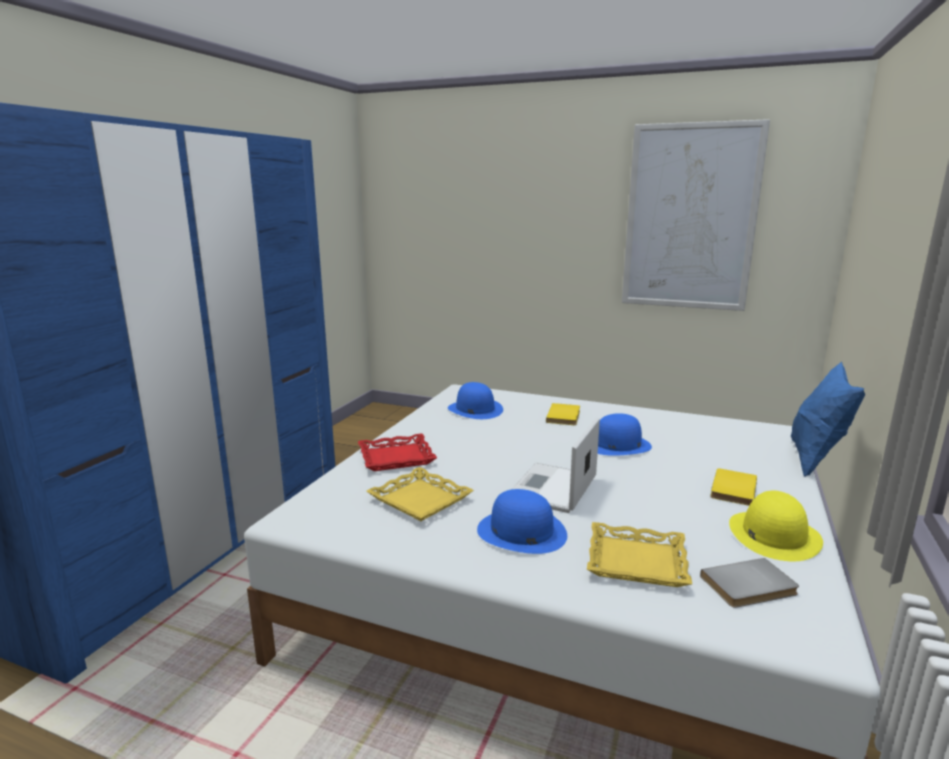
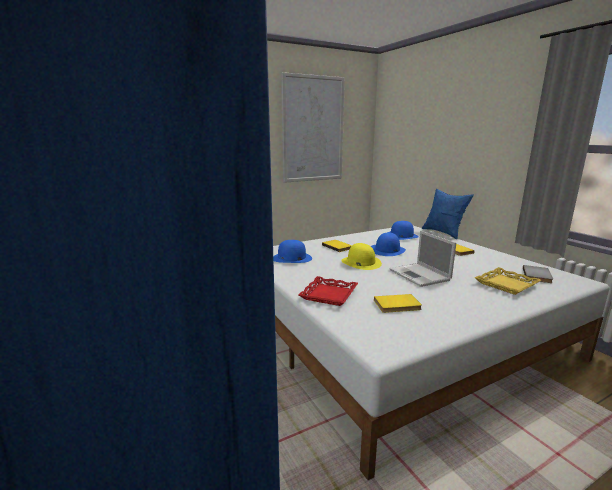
camera: 50 degrees left, 0 degrees up
(419, 500) = (397, 305): yellow tray -> yellow book
(521, 531) = (460, 295): blue hat -> blue hat (401, 236)
(773, 534) = (500, 259): yellow hat -> yellow hat (361, 262)

